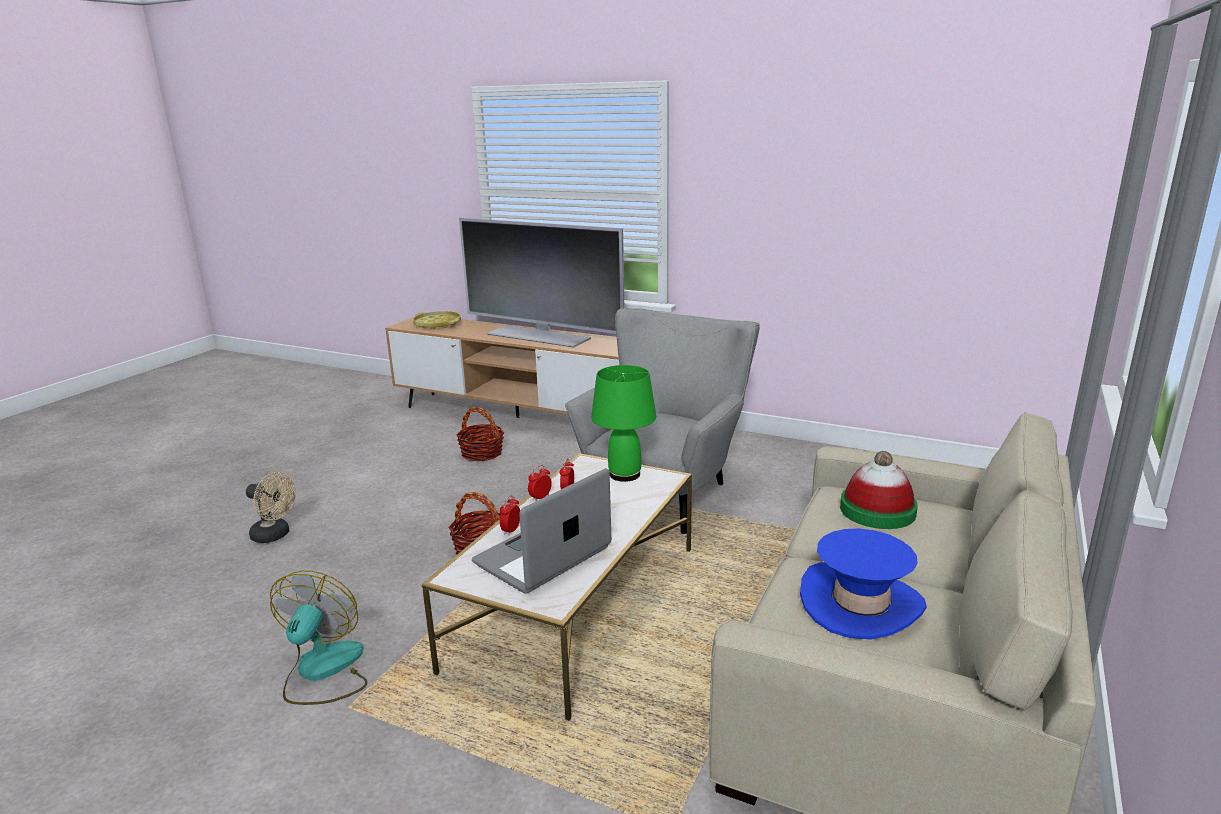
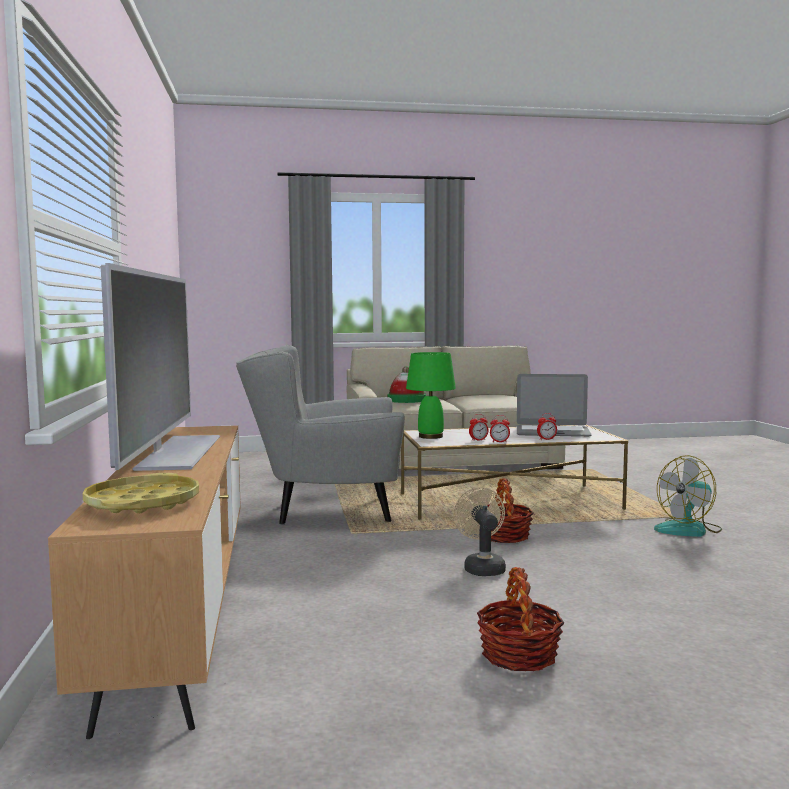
camera: 125 degrees left, 15 degrees down
(275, 535) = (664, 613): beige fan -> beige fan (482, 567)
(482, 453) = (331, 593): basket -> basket (518, 655)
(861, 604) = (490, 397): blue hat -> none

